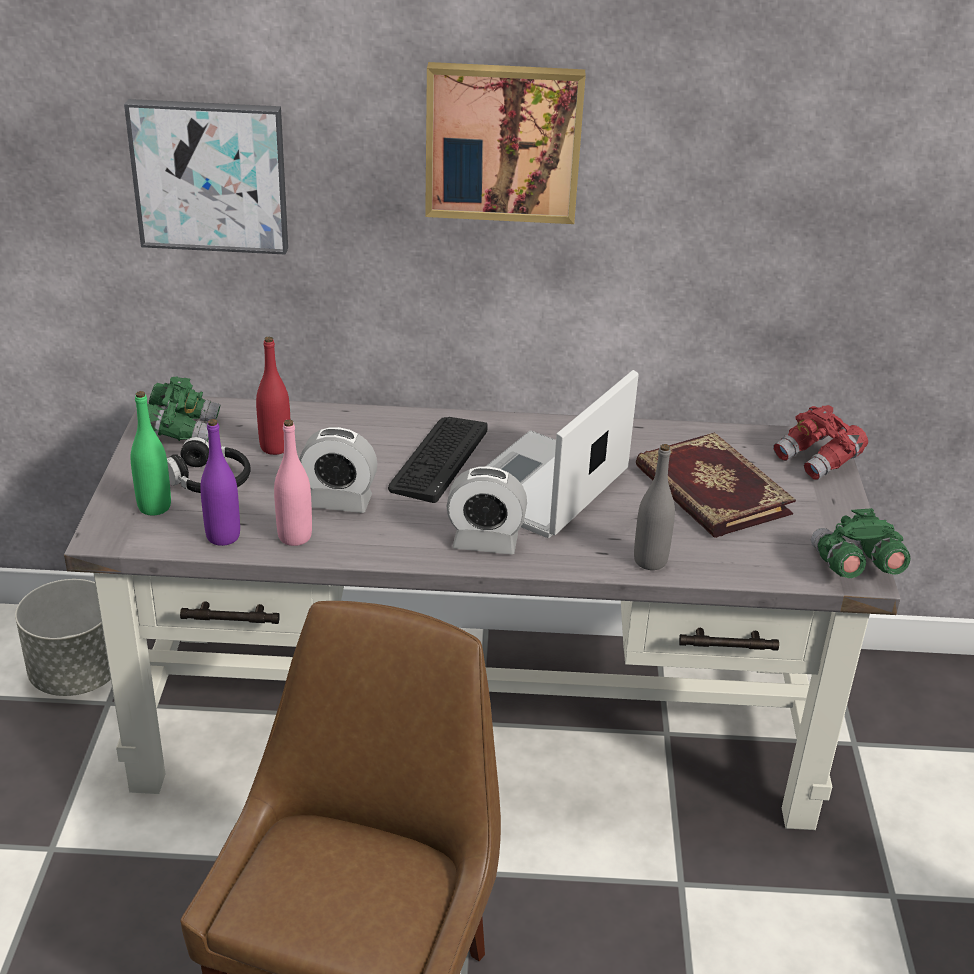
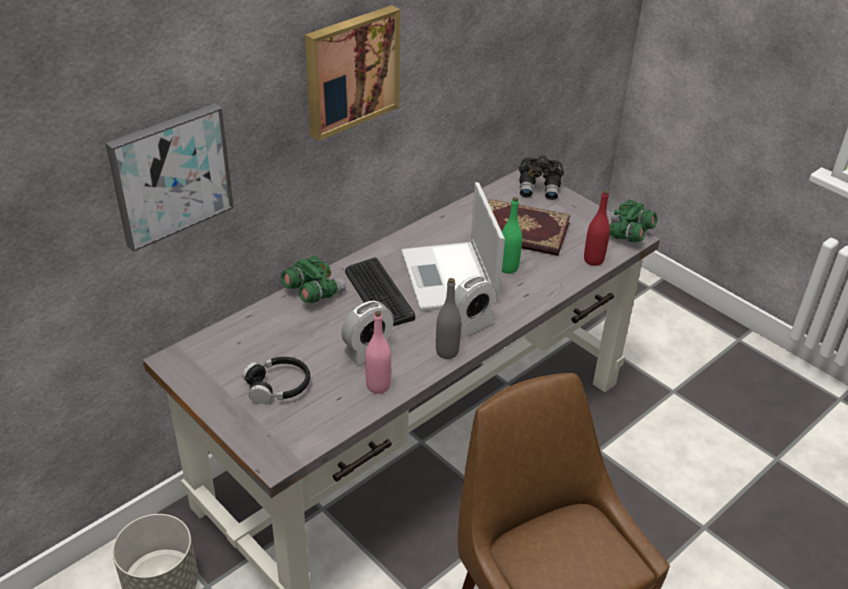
camera: 45 degrees left, 5 degrees up
(154, 507) = (274, 423): green bottle -> green bottle (508, 268)
(181, 430) = (209, 367): green binoculars -> green binoculars (313, 293)
(223, 536) = (341, 412): purple bottle -> none
(275, 447) = (282, 342): red bottle -> red bottle (593, 260)
(650, 561) = (550, 285): grey bottle -> grey bottle (447, 352)
(818, 460) = (539, 188): red binoculars -> black binoculars

